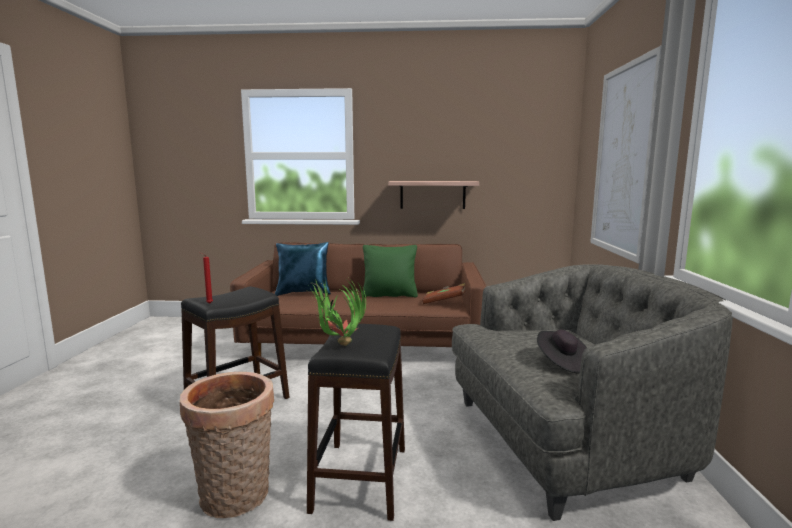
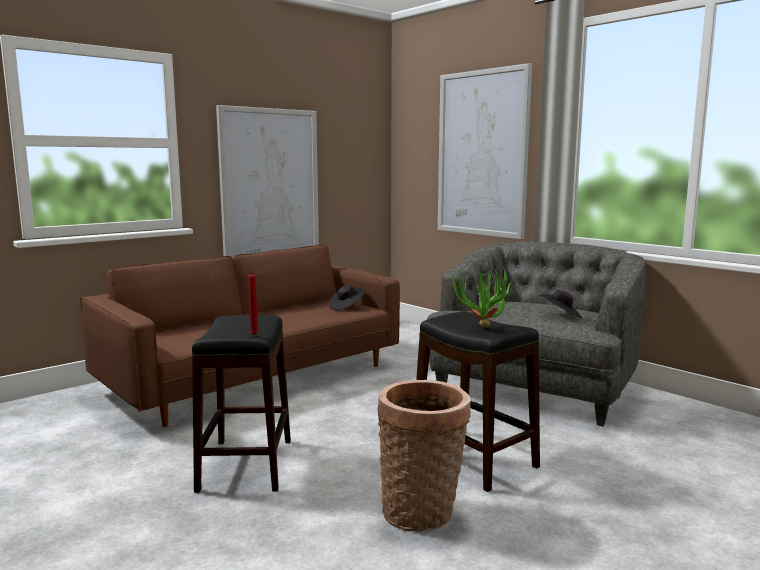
camera: 45 degrees left, 0 degrees up
(304, 293) = (174, 330): blue pillow -> none
(390, 295) = (277, 312): green pillow -> none
(432, 195) = (270, 191): shelf -> picture
(444, 302) = (346, 307): brown book -> black hat

